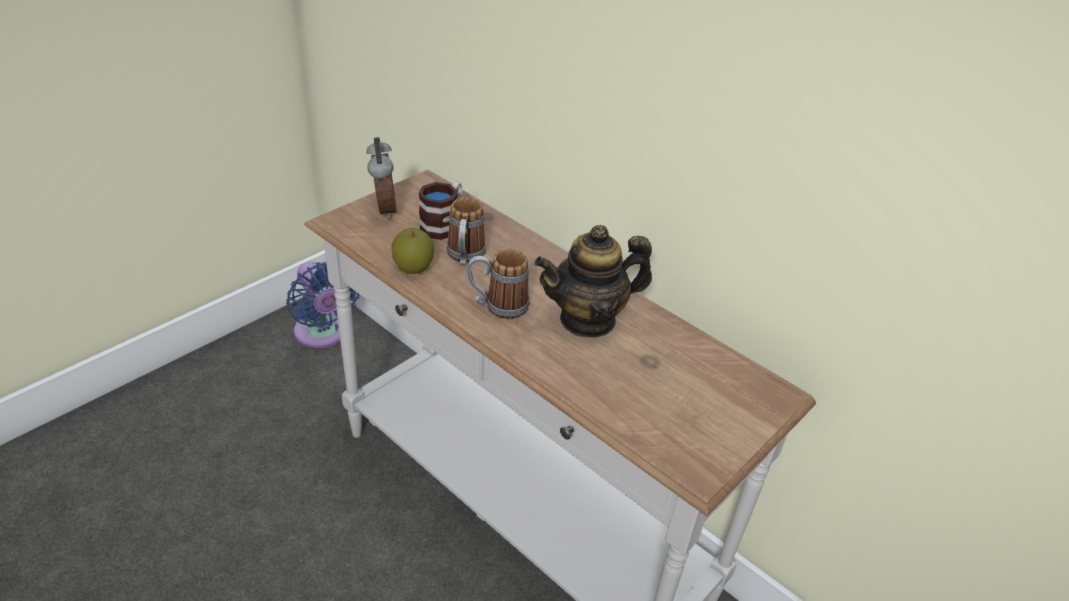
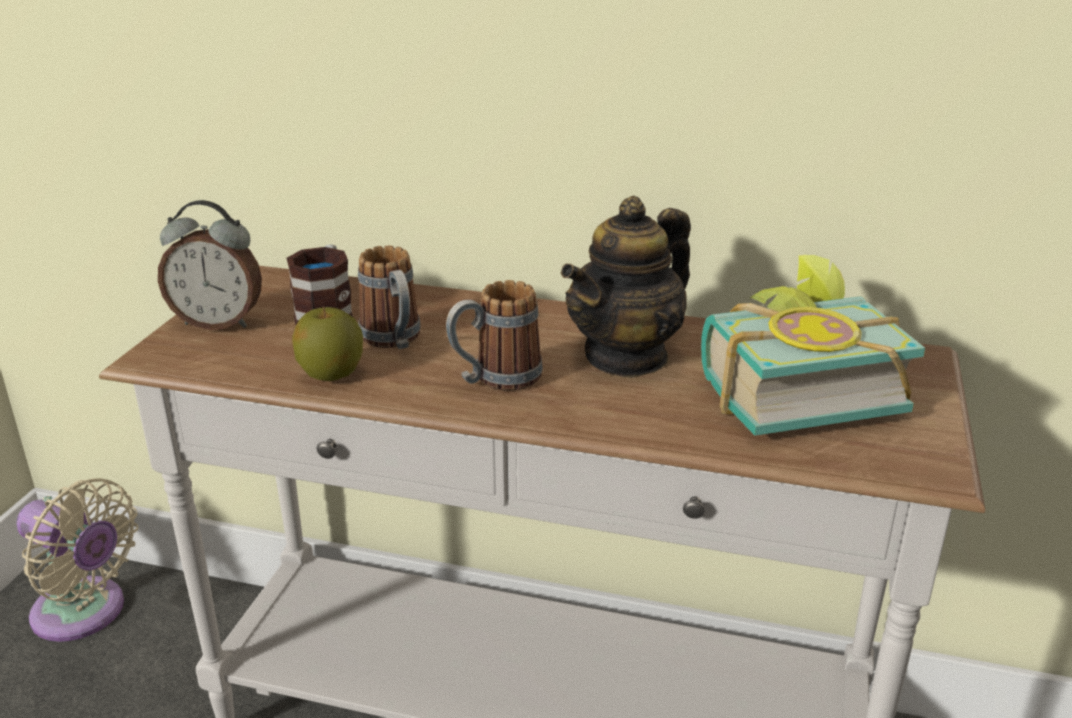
camera: 25 degrees left, 10 degrees down
(323, 334) = (85, 613): blue fan -> beige fan
(383, 209) = (218, 322): alarm clock -> alarm clock turned 135 degrees clockwise
(666, 384) = (791, 390): none -> book

